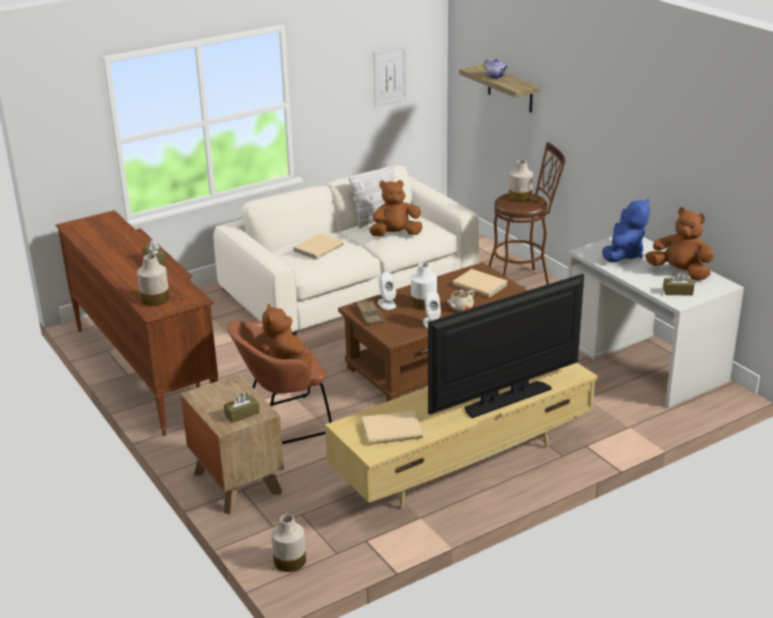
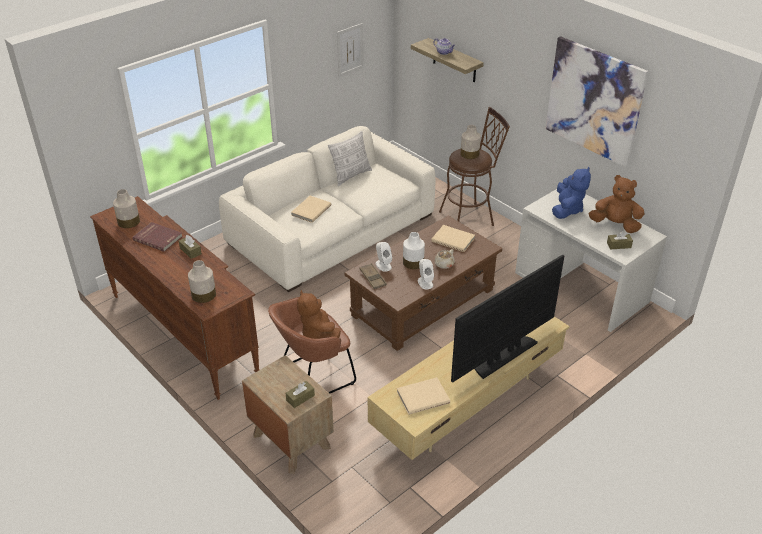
camera: 10 degrees left, 10 degrees up
(123, 247) = (158, 238): none -> red book
(290, 561) = (354, 514): beige vase -> beige vase (129, 221)
(395, 235) = (371, 191): brown plush toy -> none
(657, 119) = (594, 101): none -> picture

